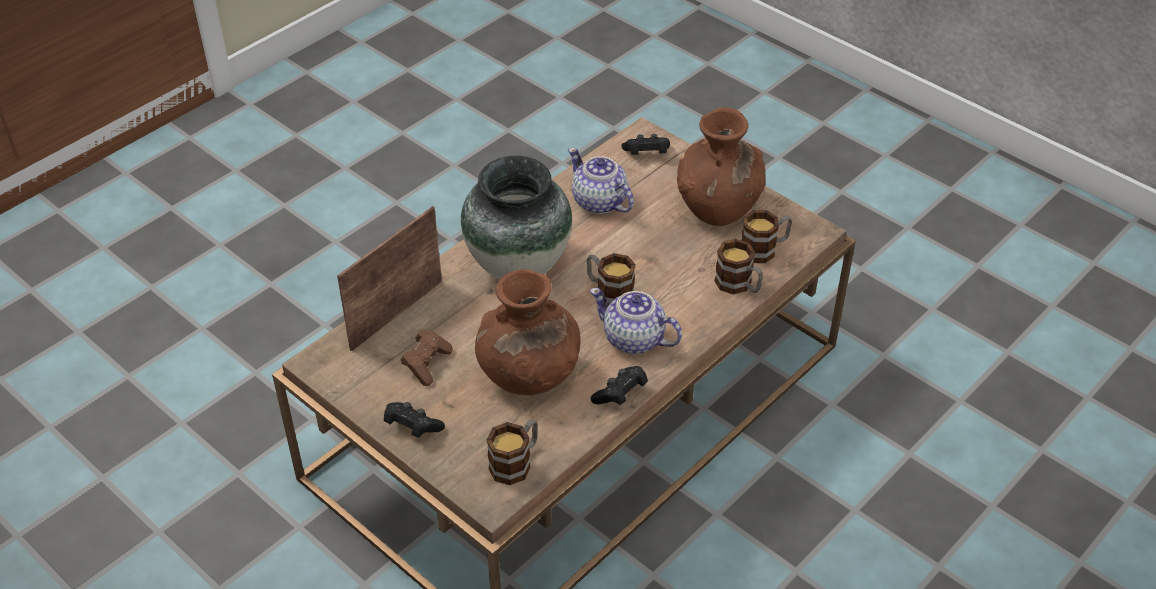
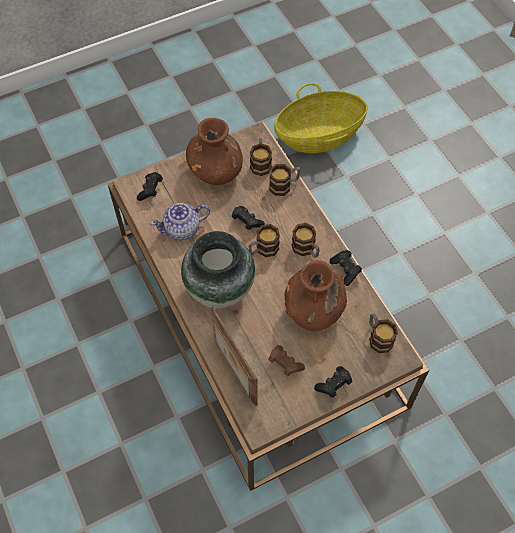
camera: 70 degrees left, 15 degrees up
(634, 339) = (306, 249): teapot -> mug
(648, 262) = (246, 222): none -> black game controller
(968, 395) = (319, 135): none -> basket

